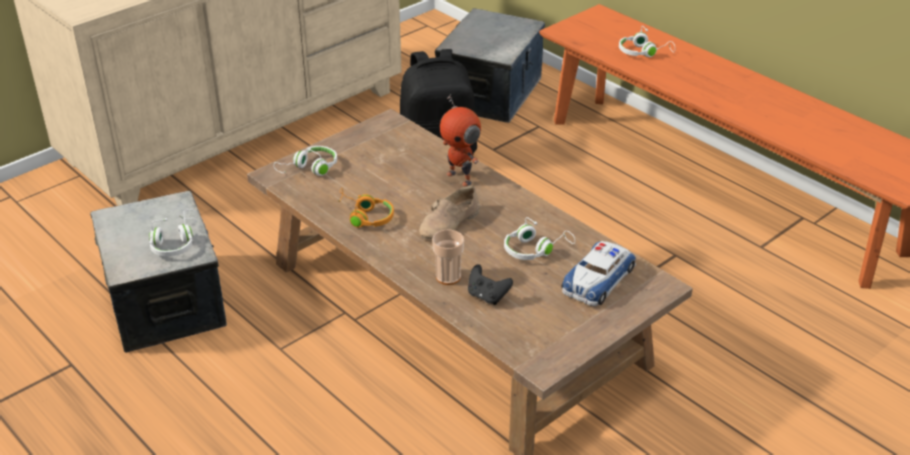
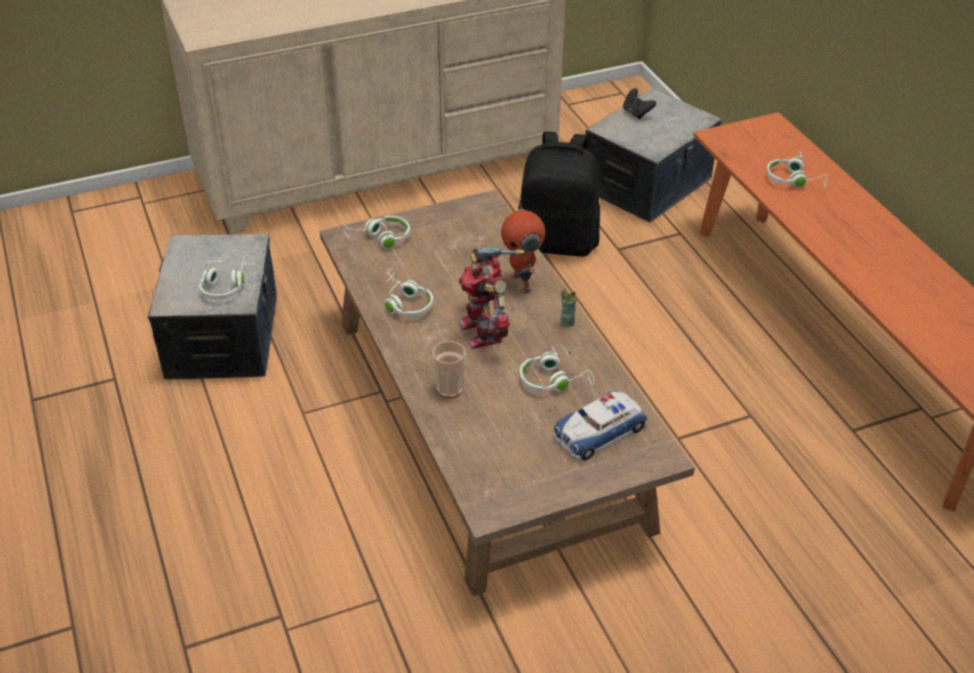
camera: 20 degrees right, 5 degrees up
(364, 216) = (405, 303): orange headphones -> white headphones
(450, 223) = (484, 331): beige shoe -> toy robot
(487, 296) = (476, 420): black game controller -> black game controller (636, 113)
(518, 201) = (567, 322): none -> cup

